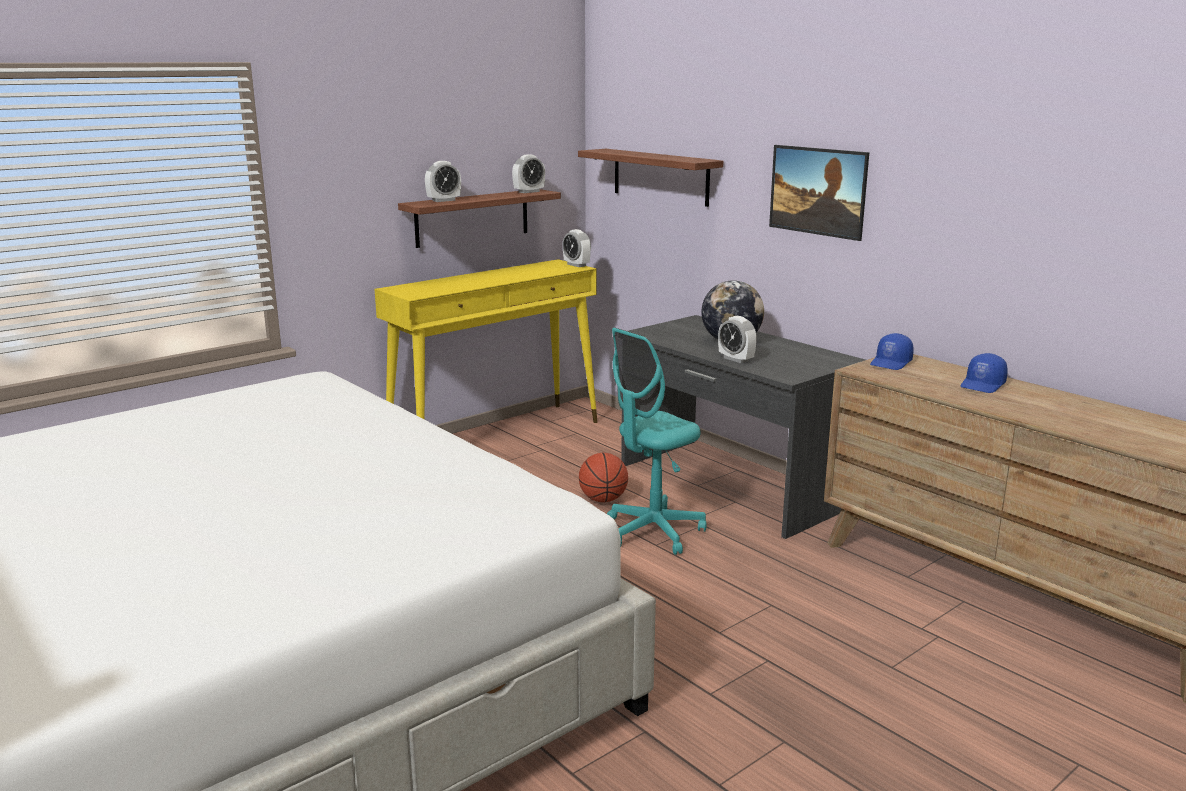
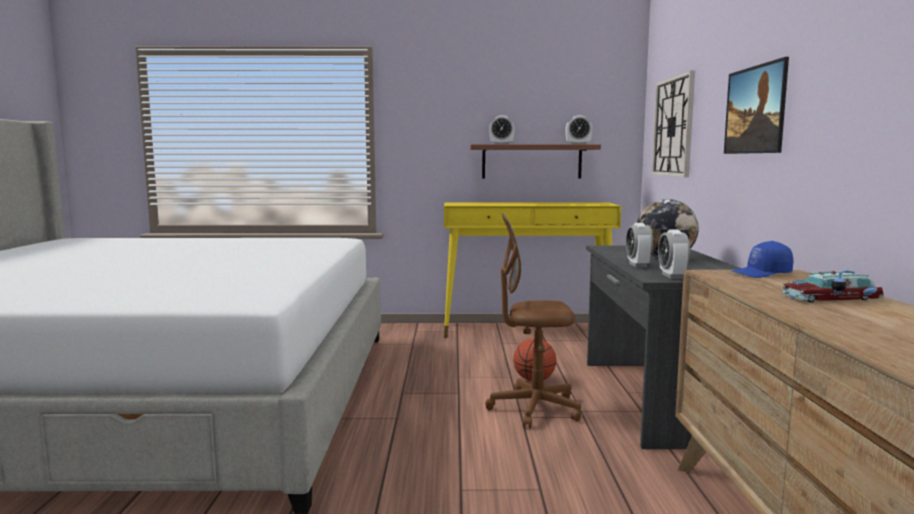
camera: 40 degrees right, 10 degrees down
(576, 265) = (611, 204): alarm clock -> alarm clock (672, 276)
(653, 532) = (534, 409): turquoise office chair -> brown office chair
(660, 176) = (673, 127): shelf -> wall clock
(983, 385) = (833, 298): blue cap -> toy car

